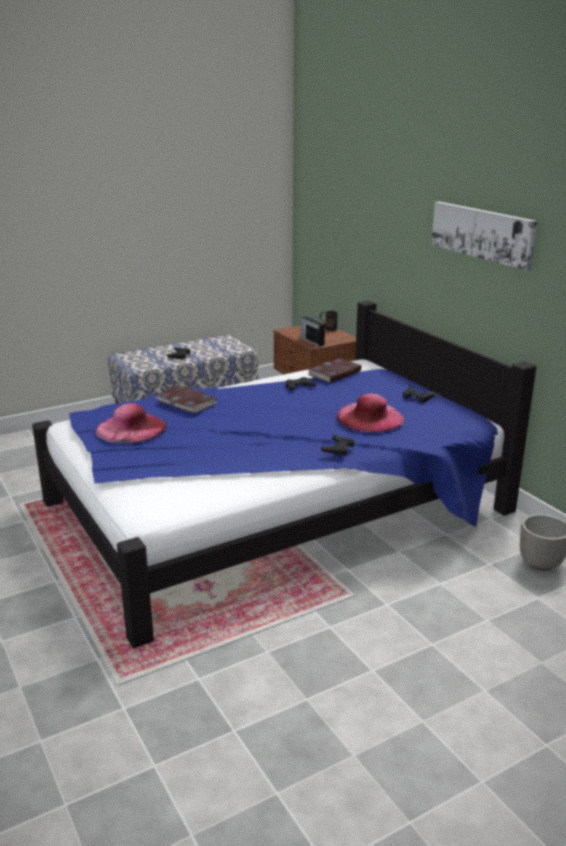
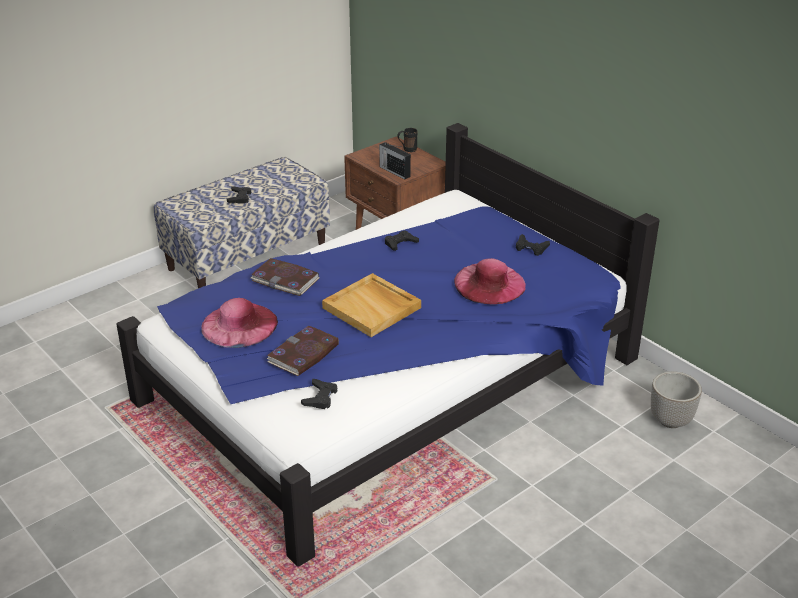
camera: 10 degrees left, 10 degrees up
(255, 426) = (372, 308): none -> beige tray
(334, 373) = (433, 219): book -> book (303, 354)
(338, 449) = (469, 331): black game controller -> black game controller (320, 397)
(482, 233) = (596, 74): picture -> none

